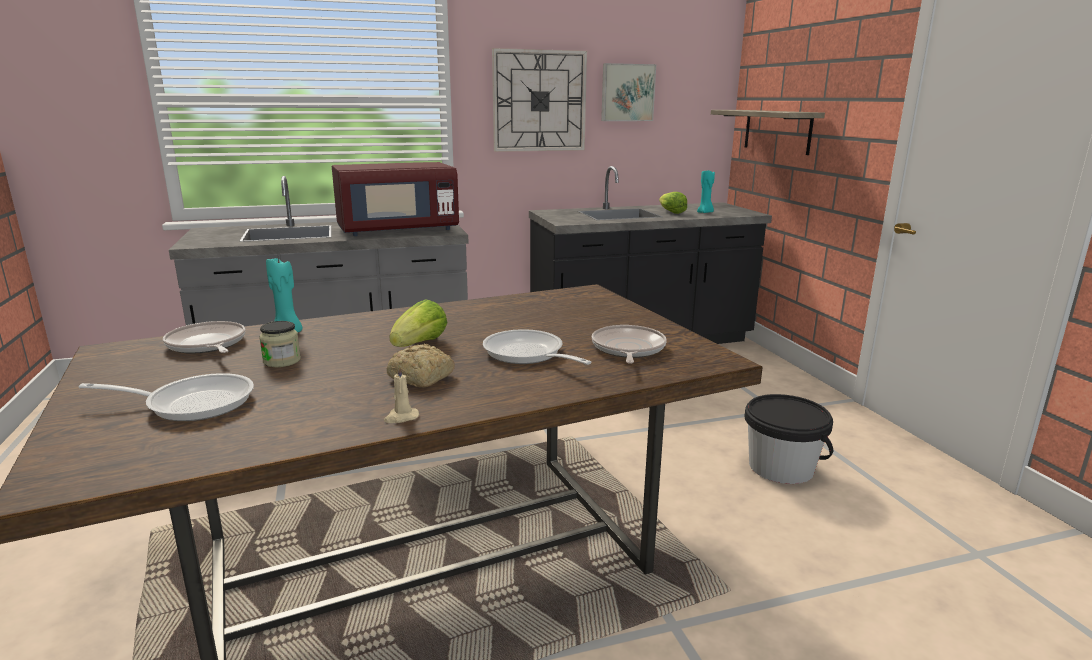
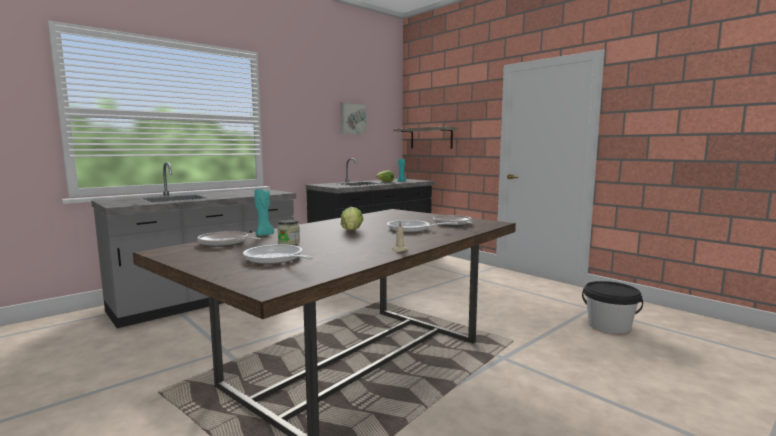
camera: 25 degrees left, 10 degrees down
(192, 403) = (276, 259): frying pan -> frying pan turned 105 degrees counterclockwise
(397, 230) = (248, 194): red microwave -> none
(421, 378) = (379, 240): bread -> none
(539, 101) = (308, 121): wall clock -> none
(781, 467) = (490, 295): black bucket -> black bucket (609, 326)

